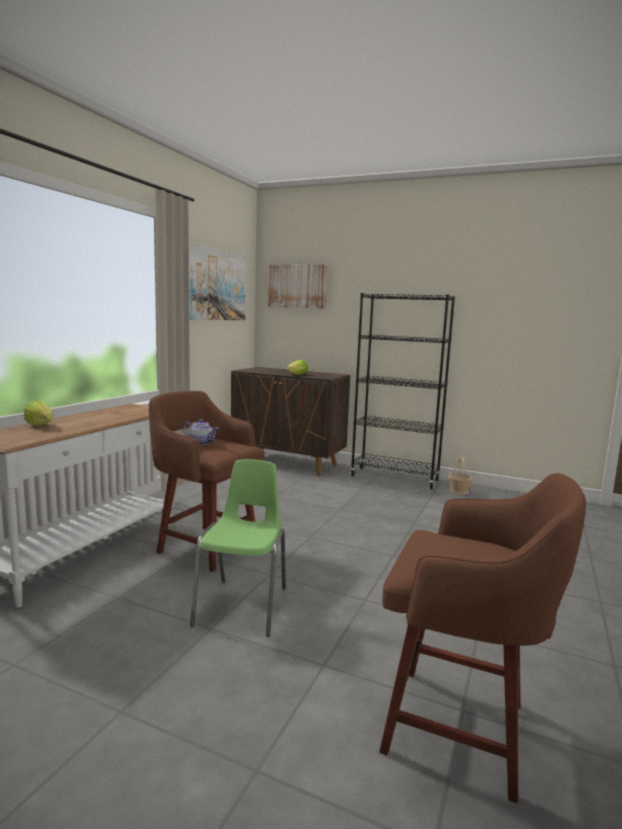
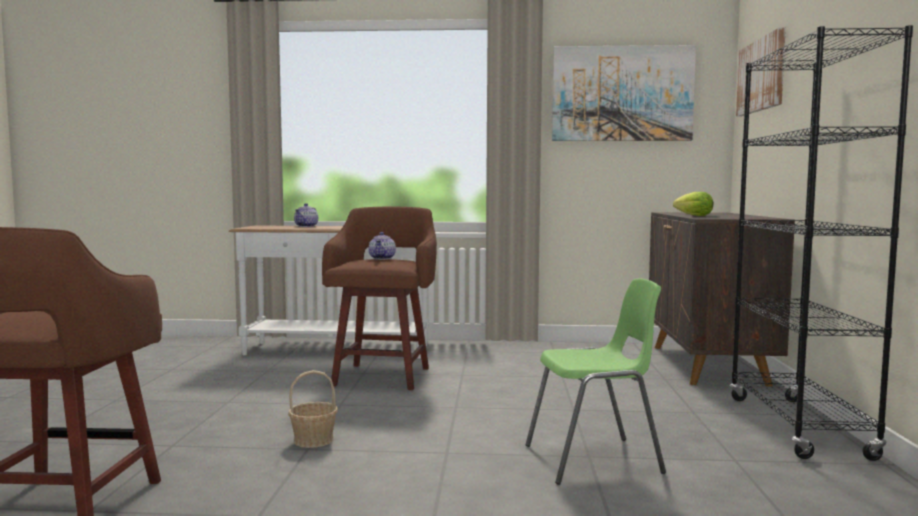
camera: 70 degrees right, 5 degrees down
(41, 426) = (306, 226): lettuce -> teapot
(243, 606) = (270, 405): green chair -> green chair (594, 460)
(459, 491) = (850, 484): basket -> basket (314, 440)

